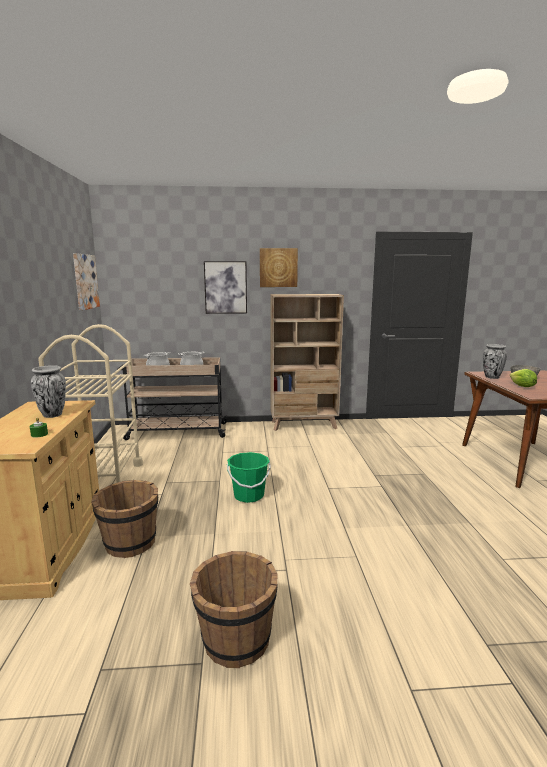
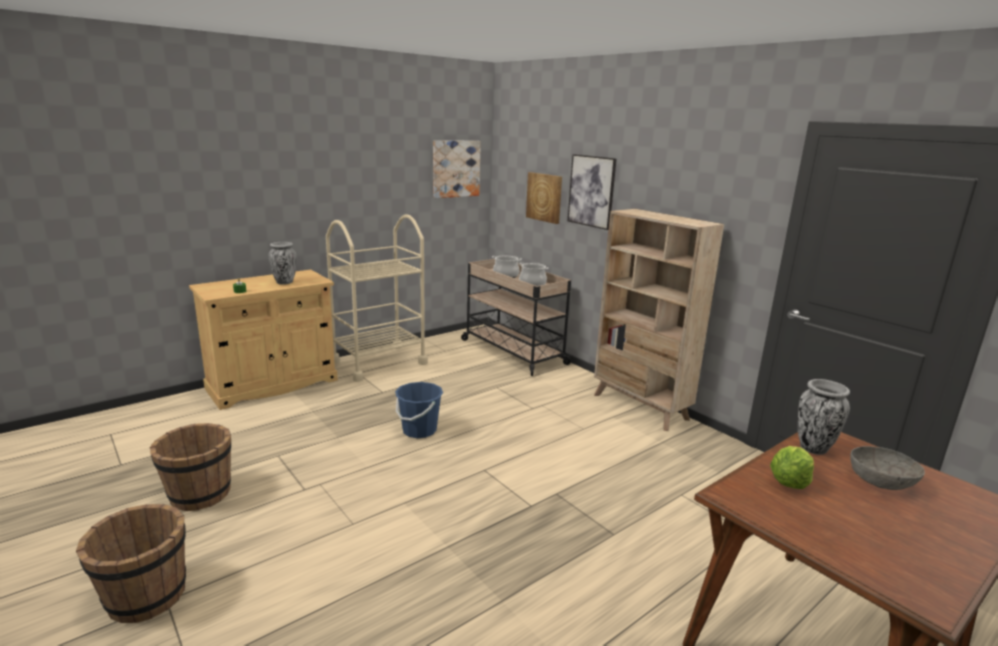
camera: 55 degrees right, 5 degrees up
(130, 543) = (297, 409): brown bucket -> brown bucket (145, 596)
(248, 495) = (419, 430): green bucket -> blue bucket
(278, 267) = (652, 171): picture -> picture (544, 197)

